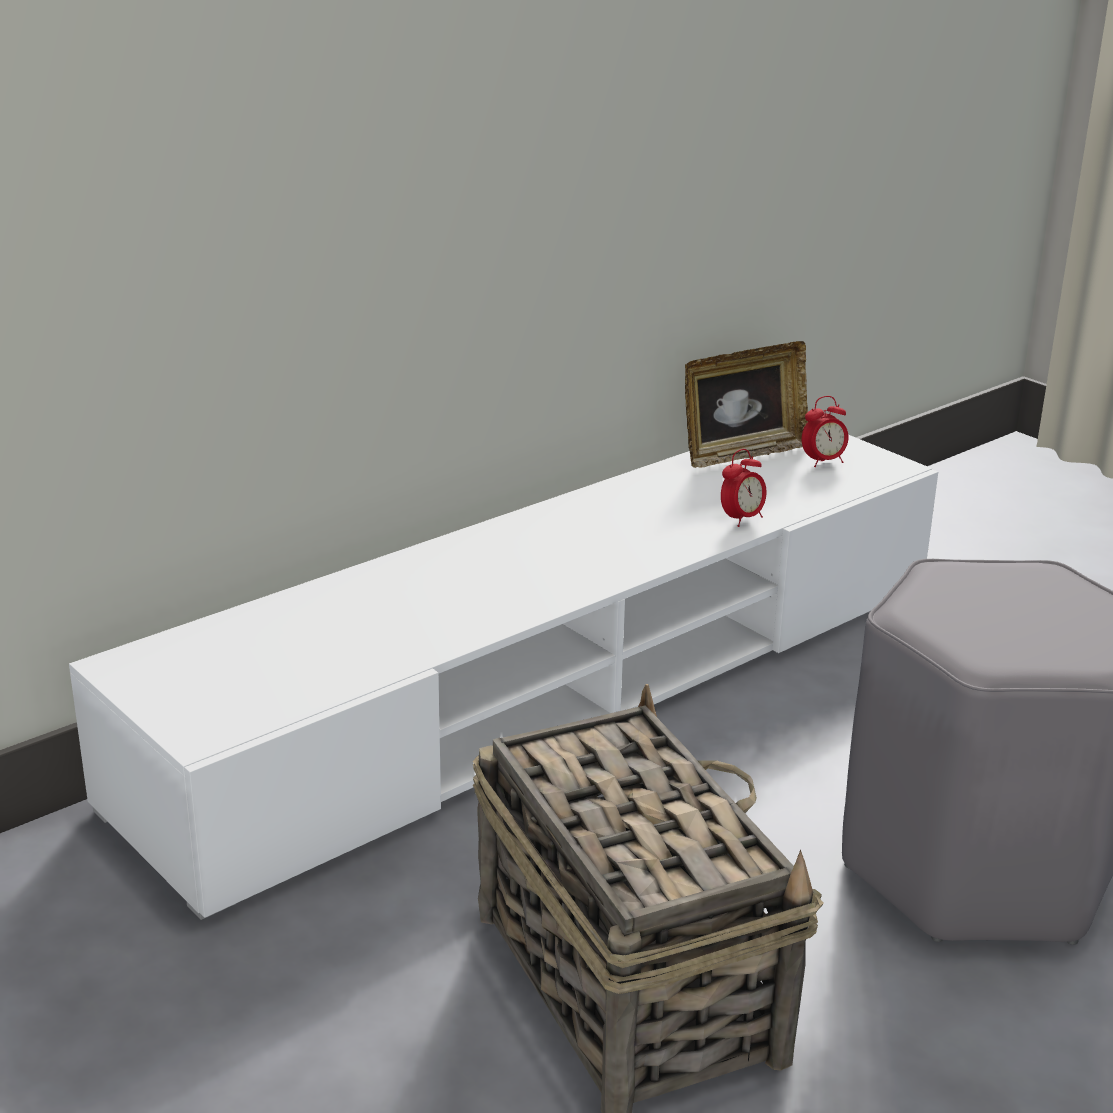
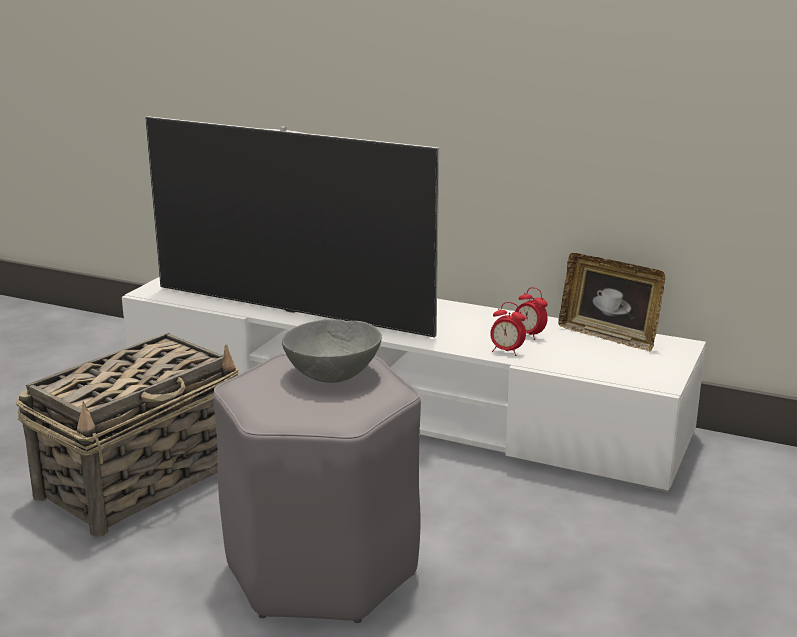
camera: 65 degrees right, 5 degrees down
(448, 625) = (292, 311): none -> television
(823, 462) = (632, 360): alarm clock -> alarm clock (529, 335)
(981, 594) = (332, 374): none -> grey bowl

